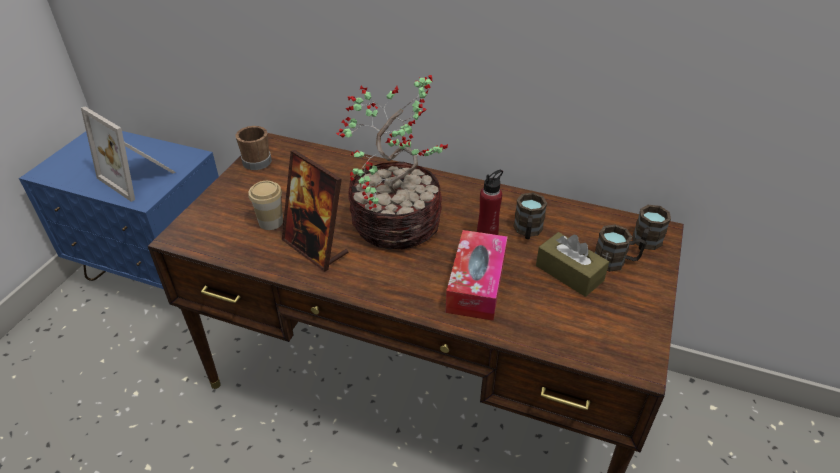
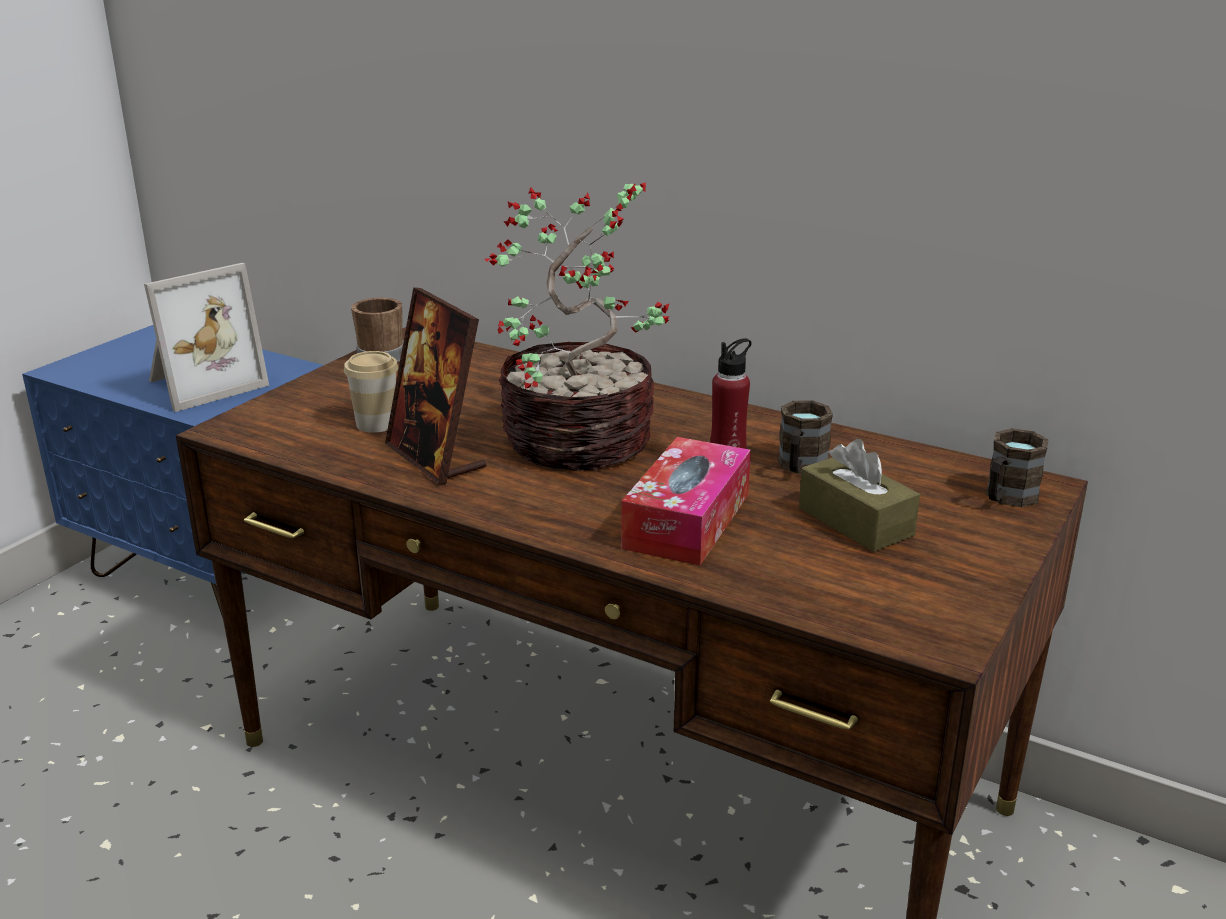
camera: 10 degrees right, 15 degrees down
(139, 176) = (202, 384): picture frame -> picture frame turned 90 degrees counterclockwise
(616, 261) = (945, 515): brown mug -> none

